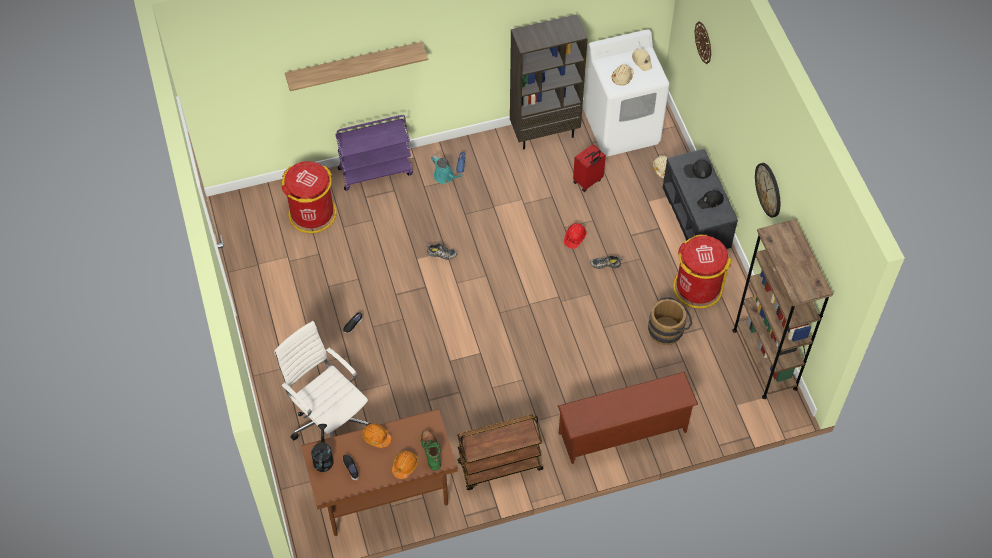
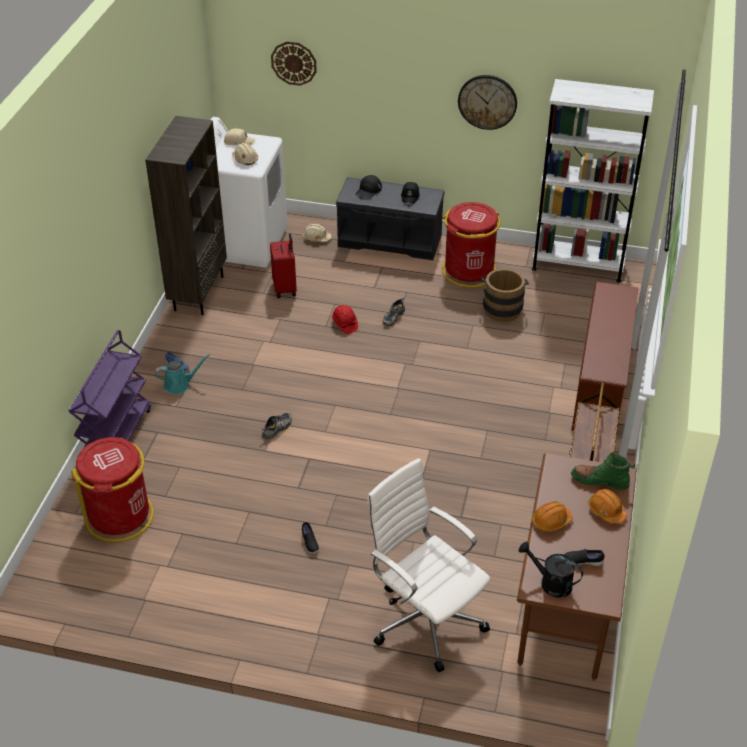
camera: 60 degrees left, 15 degrees down
(329, 419) = (425, 618): white office chair -> white office chair turned 60 degrees clockwise
(354, 65) = (57, 286): shelf -> none
(764, 359) = (578, 264): brown bookcase -> white bookcase

